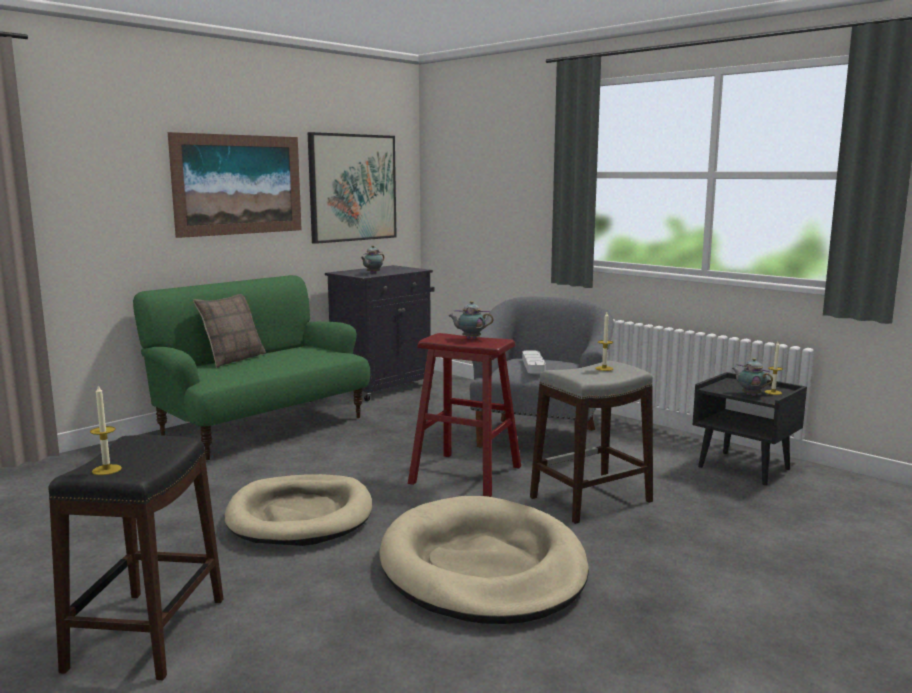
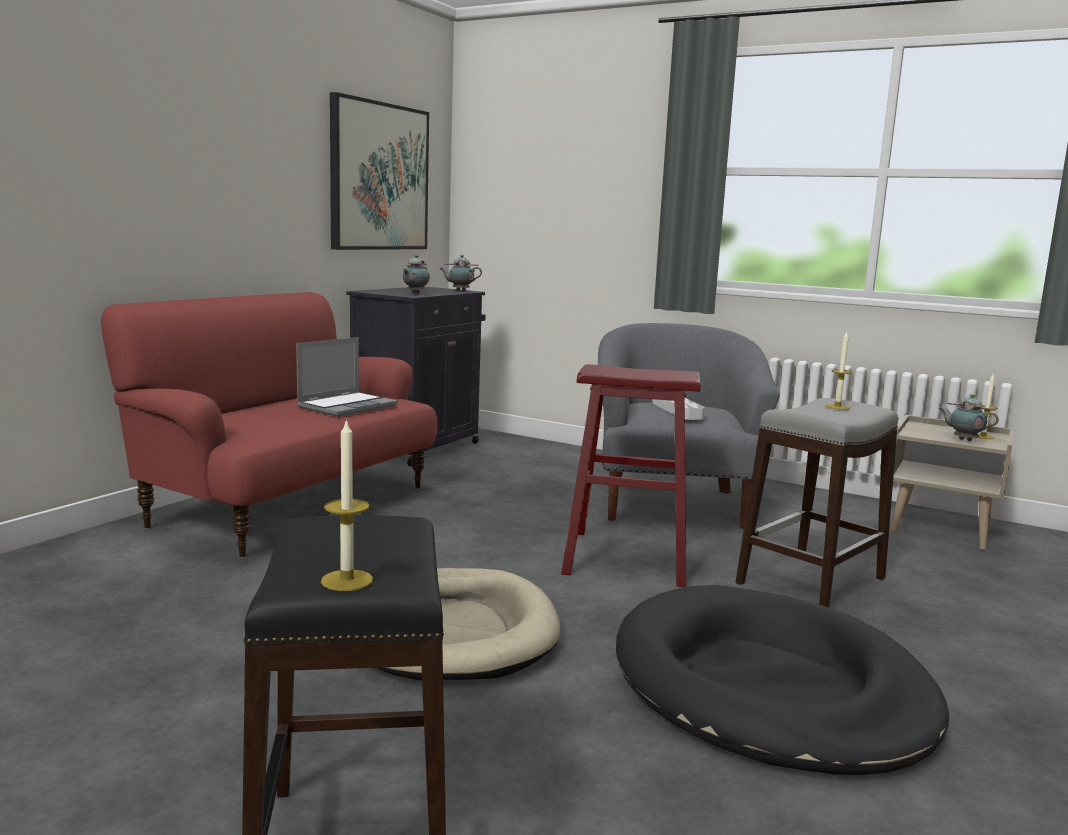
camera: 15 degrees left, 0 degrees up
(233, 359) = (249, 408): pillow -> none
(238, 184) = (244, 156): picture -> none
(261, 426) = (288, 505): green sofa -> red sofa
(300, 358) = (347, 406): none -> laptop
(470, 338) = (640, 370): teapot -> teapot (459, 291)
(483, 567) = (770, 688): beige dog bed -> black dog bed
(745, 468) = (941, 531): black nightstand -> beige nightstand

